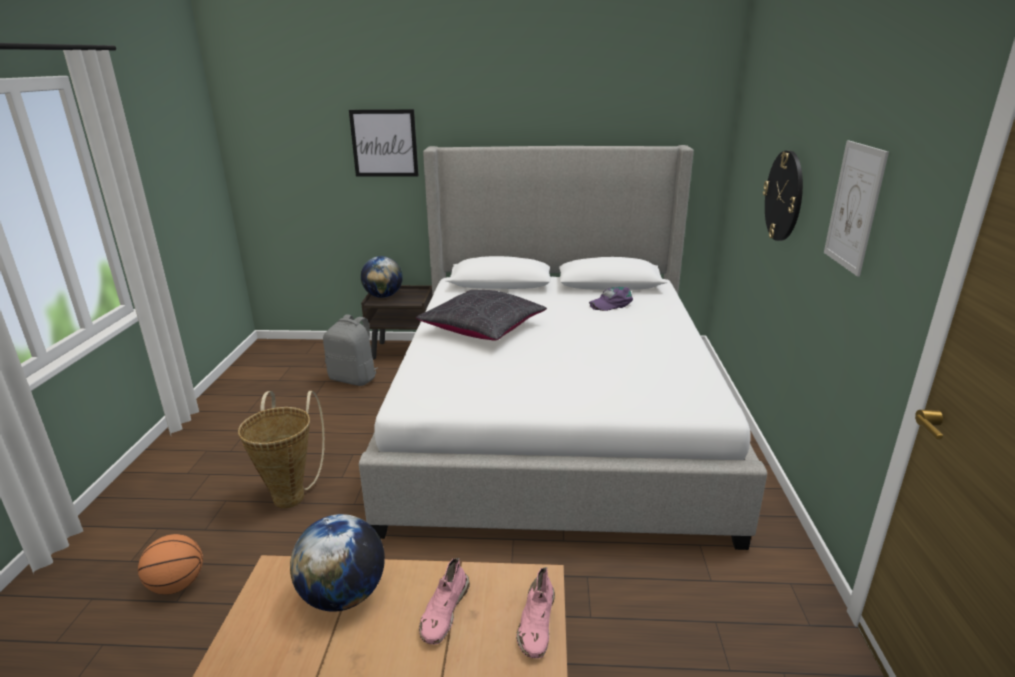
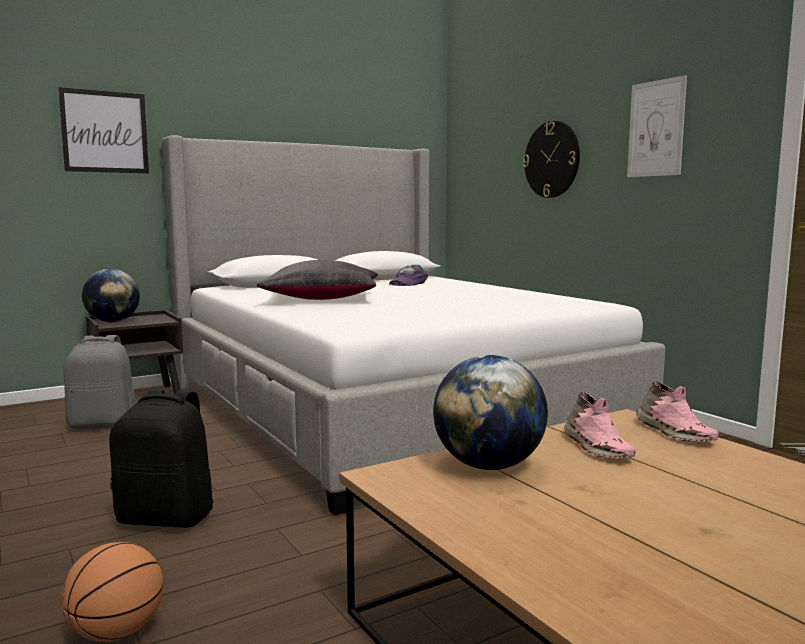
camera: 35 degrees left, 15 degrees down
(292, 494) = (167, 517): basket -> black backpack

